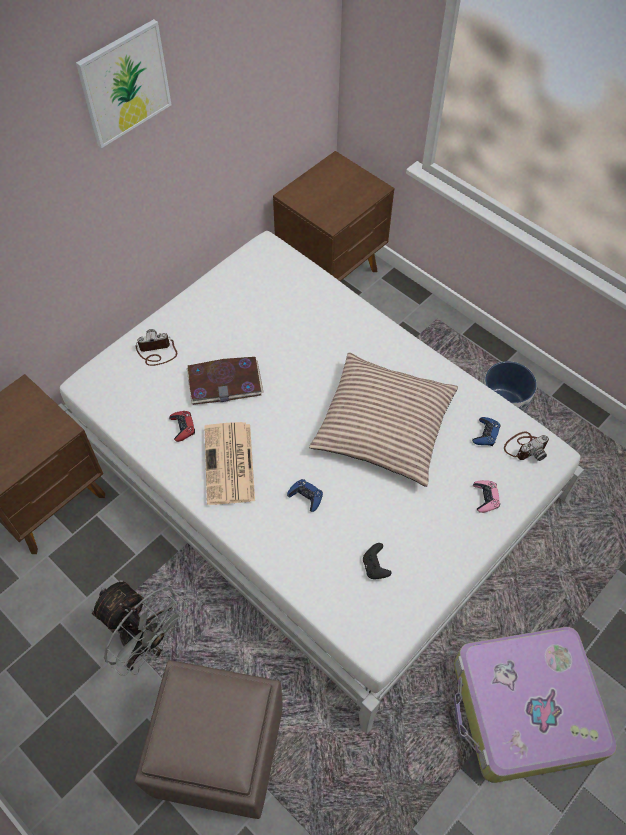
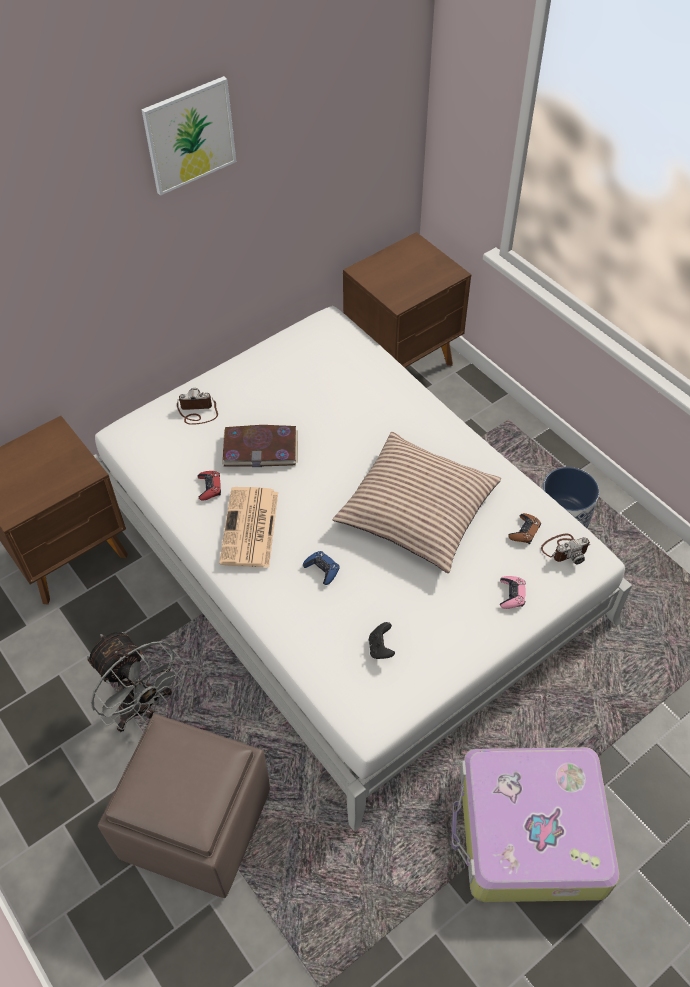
camera: 10 degrees right, 5 degrees down
(485, 434) = (524, 531): blue game controller -> brown game controller

